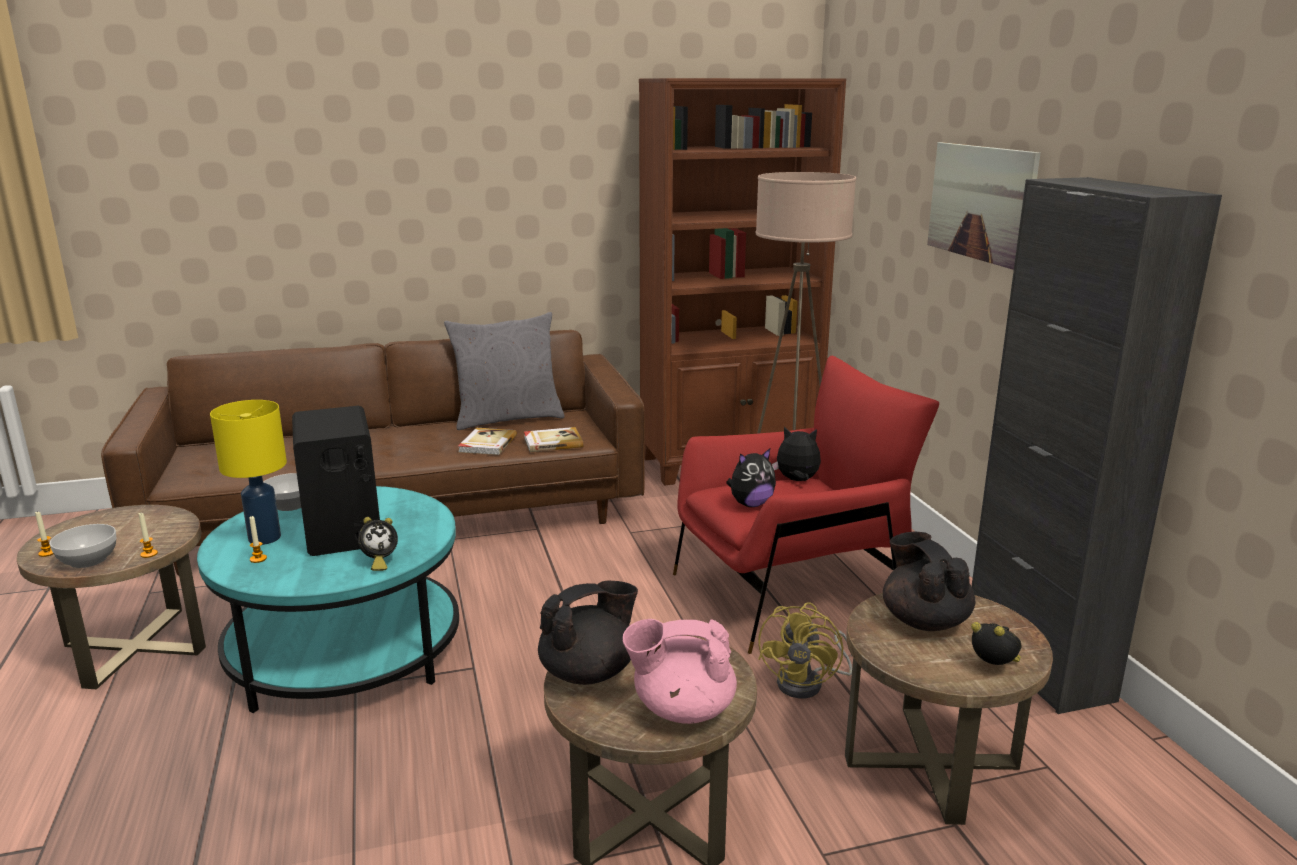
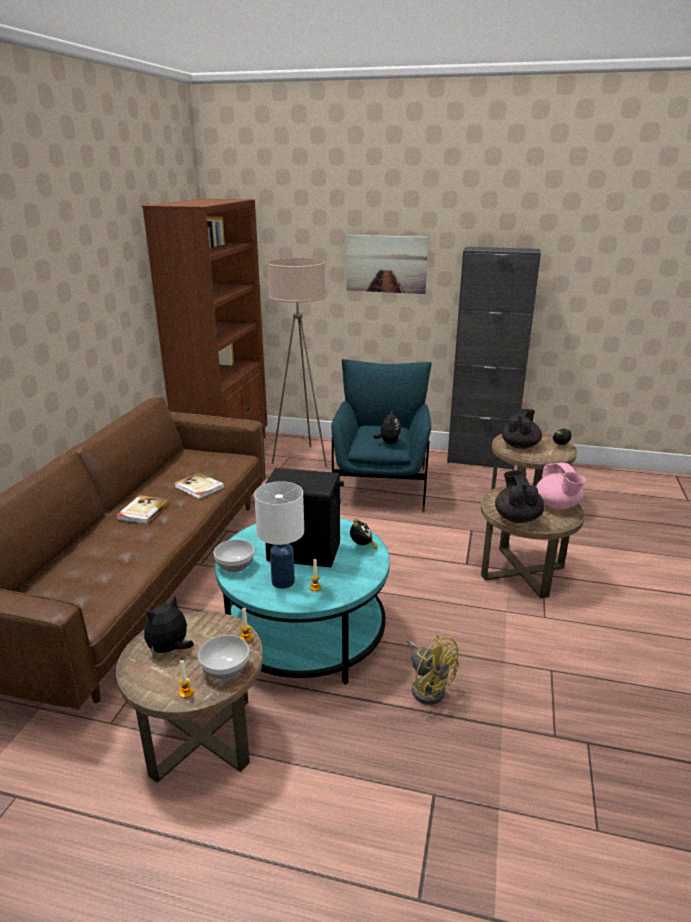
camera: 60 degrees left, 5 degrees up
(265, 538) = (283, 581): yellow table lamp -> white table lamp
(507, 418) = (159, 473): grey pillow -> none
(552, 442) = (226, 468): book -> book (142, 511)
(682, 709) = (557, 506): pink teapot -> pink teapot turned 45 degrees counterclockwise
(790, 592) = (381, 485): red armchair -> blue armchair
(797, 481) = (367, 428): plush toy -> plush toy (170, 649)
(808, 683) = (457, 507): yellow fan -> yellow fan (428, 687)
(924, 620) = (520, 445): black teapot -> black teapot turned 105 degrees clockwise

